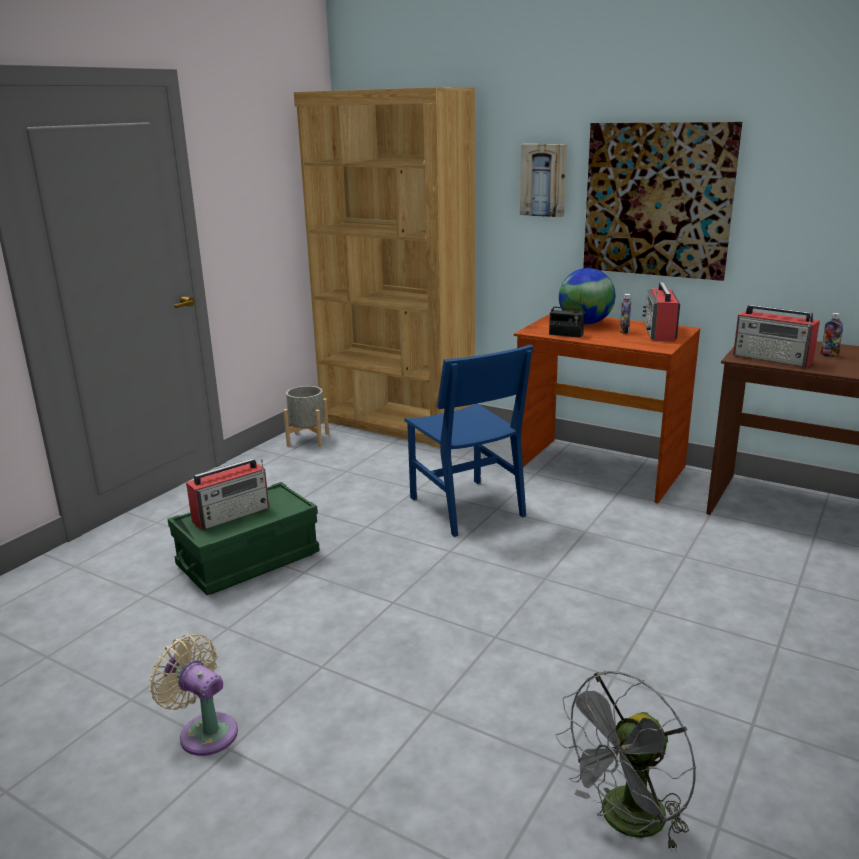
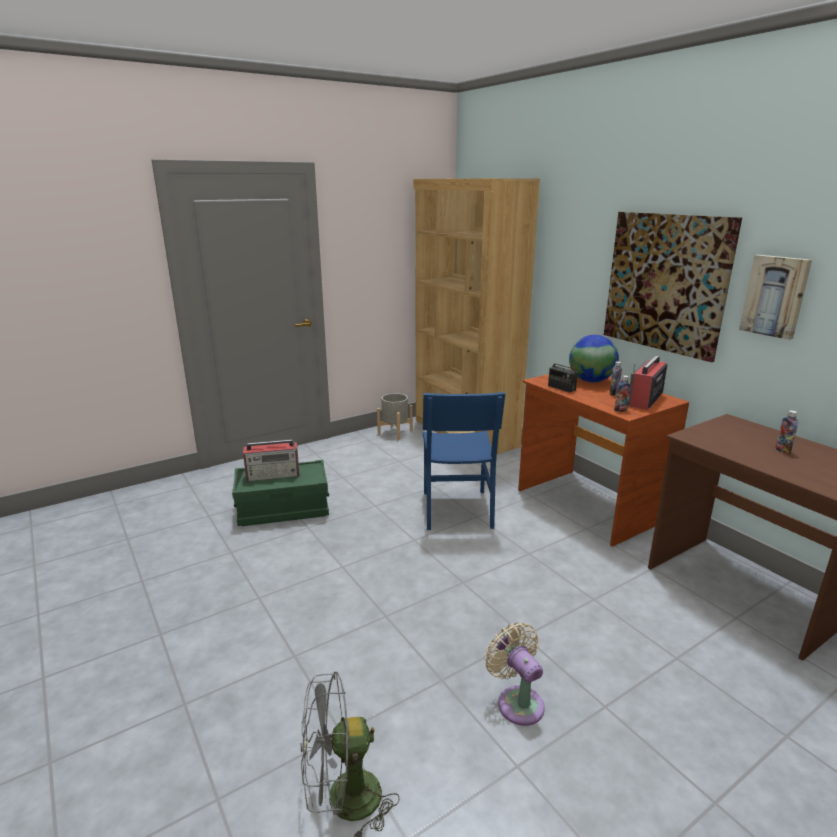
camera: 25 degrees right, 0 degrees up
(204, 731) = (158, 617): beige fan -> beige fan (517, 701)
(544, 180) = (583, 257): picture -> picture (775, 296)
(651, 345) = (620, 410): none -> bottle
(773, 359) = (718, 443): radio -> none

